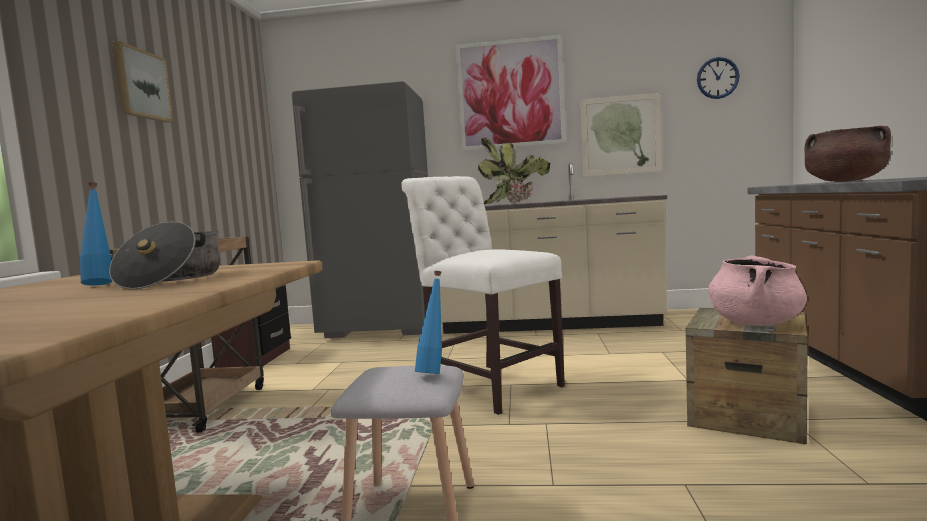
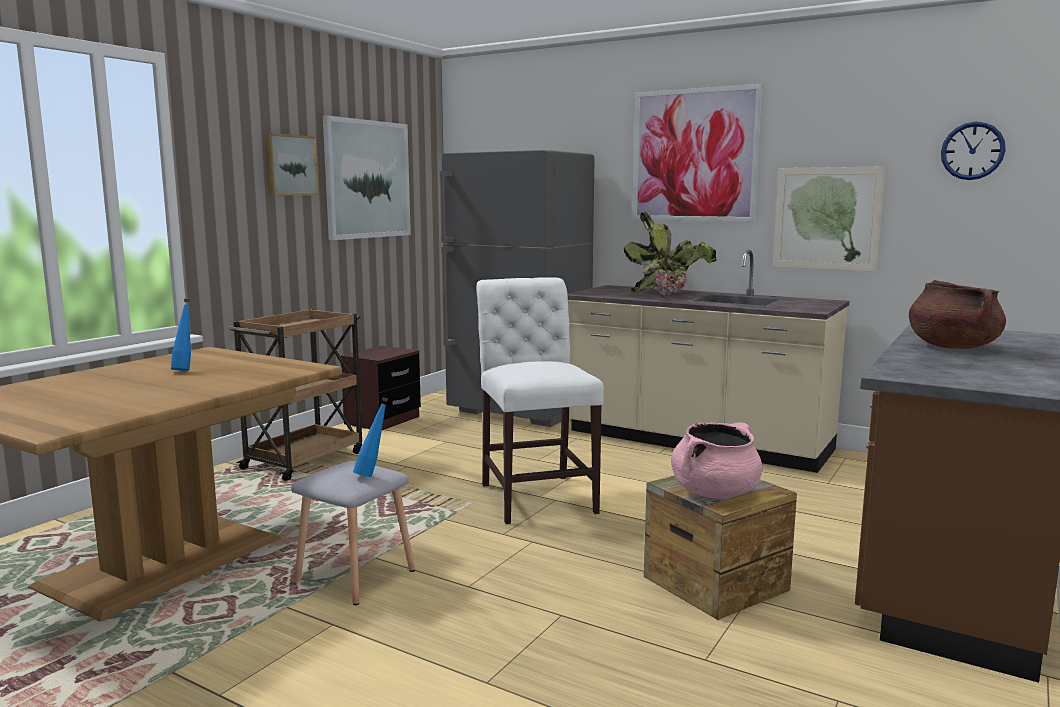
camera: 25 degrees right, 5 degrees up
(172, 279) = (222, 373): cooking pot -> none
(213, 117) = (367, 179): none -> picture

